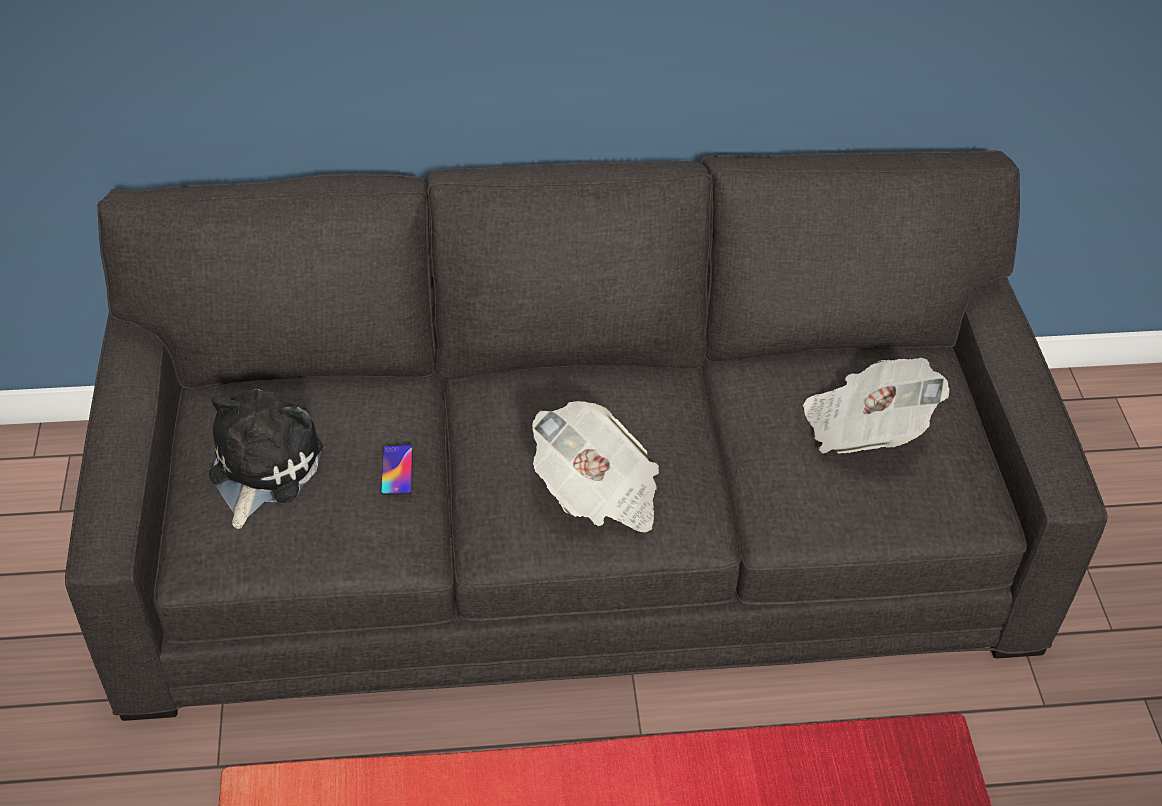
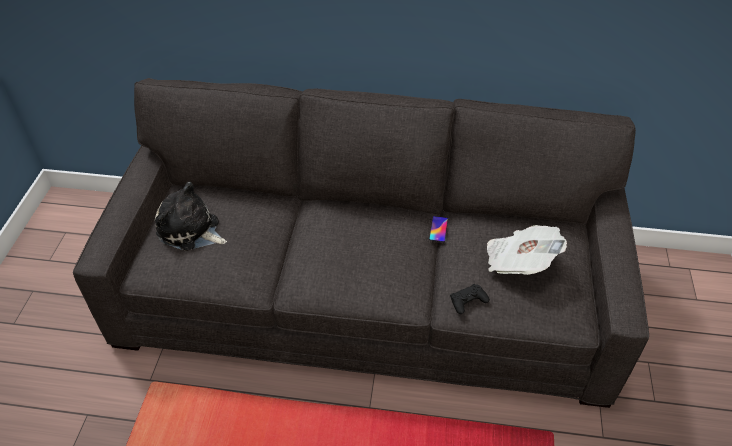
camera: 15 degrees right, 0 degrees up
(261, 469) = (191, 231): plush toy -> plush toy turned 90 degrees counterclockwise
(397, 470) = (258, 243): phone -> phone (438, 229)
(597, 492) = (359, 272): newspaper -> none
(798, 510) = (468, 301): none -> black game controller

